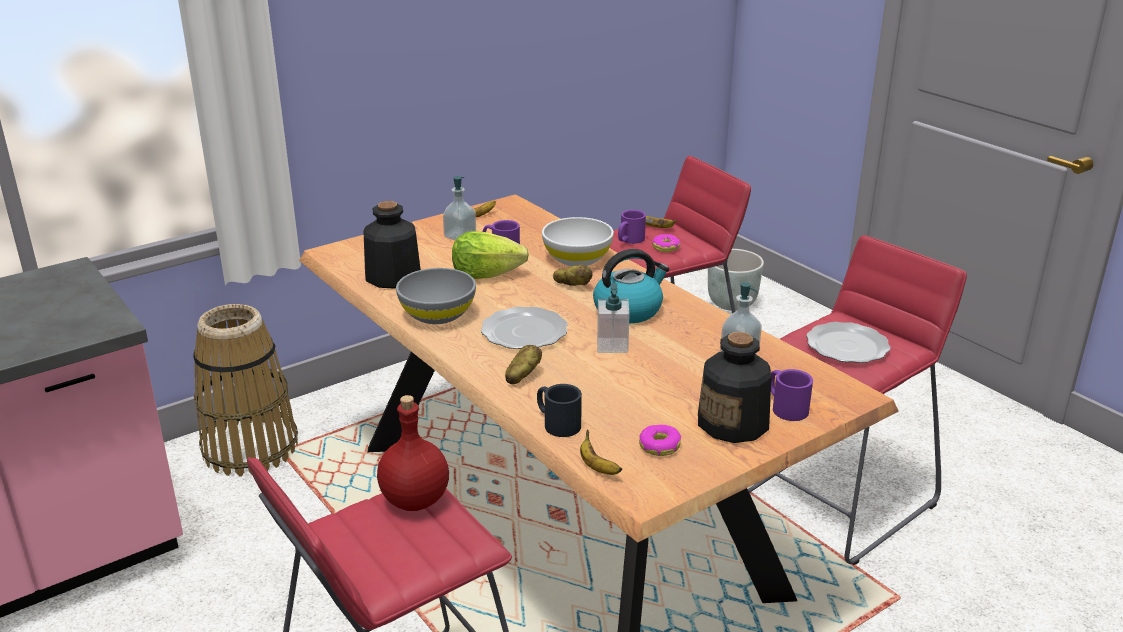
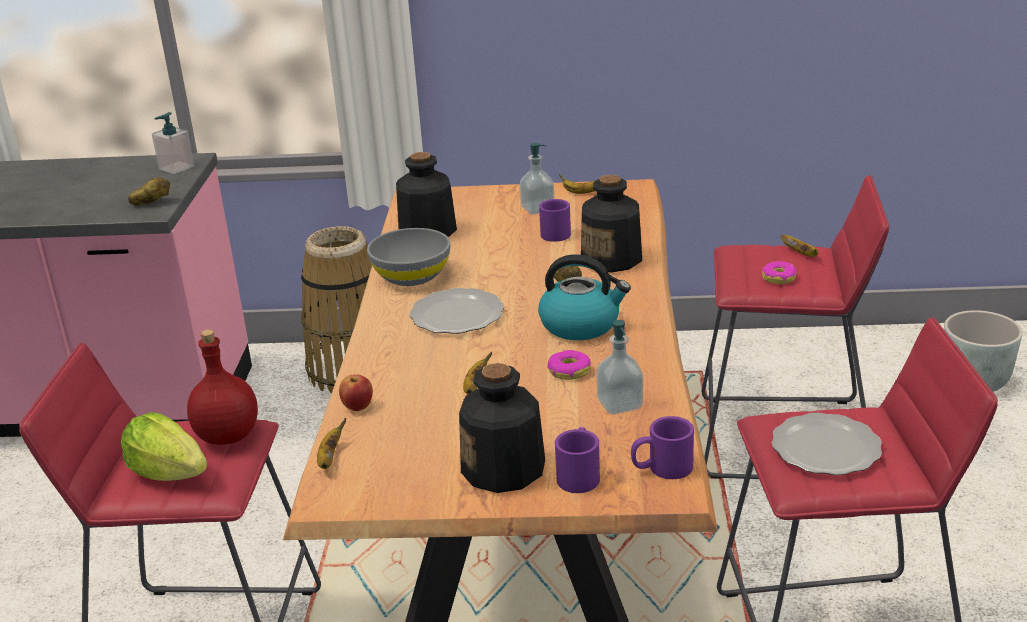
camera: 40 degrees right, 0 degrees up
(486, 275) = (505, 252): lettuce -> lettuce (169, 473)
(522, 376) = (394, 355): potato -> potato (152, 202)
(557, 423) = (358, 407): black mug -> apple
(577, 258) = (612, 259): white bowl -> bottle
(612, 345) = (512, 354): soap dispenser -> soap dispenser (176, 168)
(622, 377) = (474, 387): none -> banana
(629, 240) = (749, 260): purple mug -> purple mug (661, 468)
(659, 446) = (407, 462): donut -> donut (569, 371)

